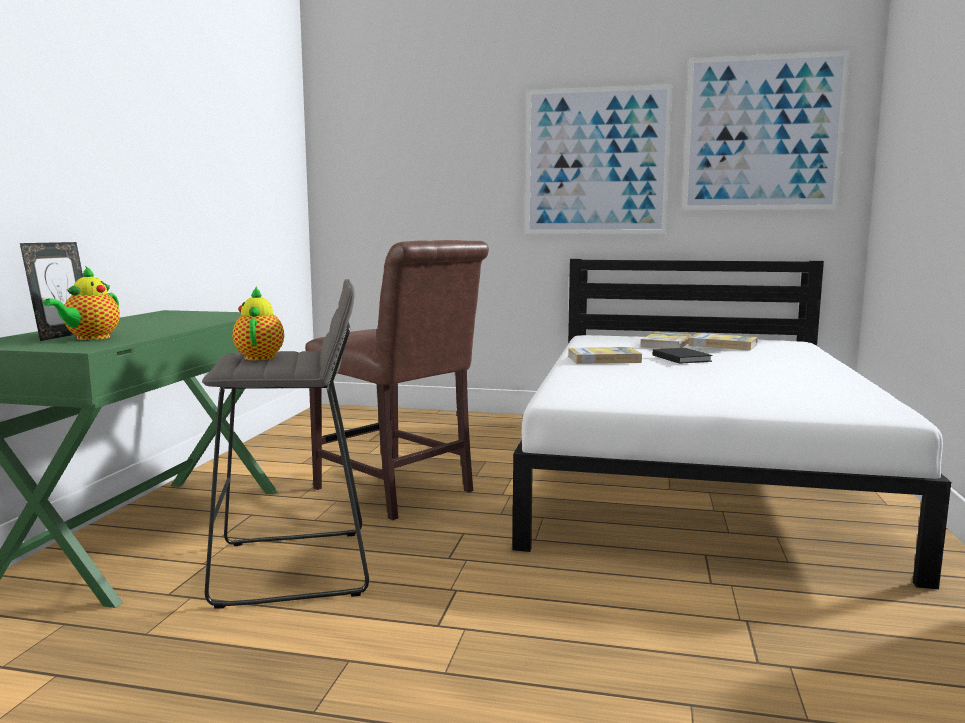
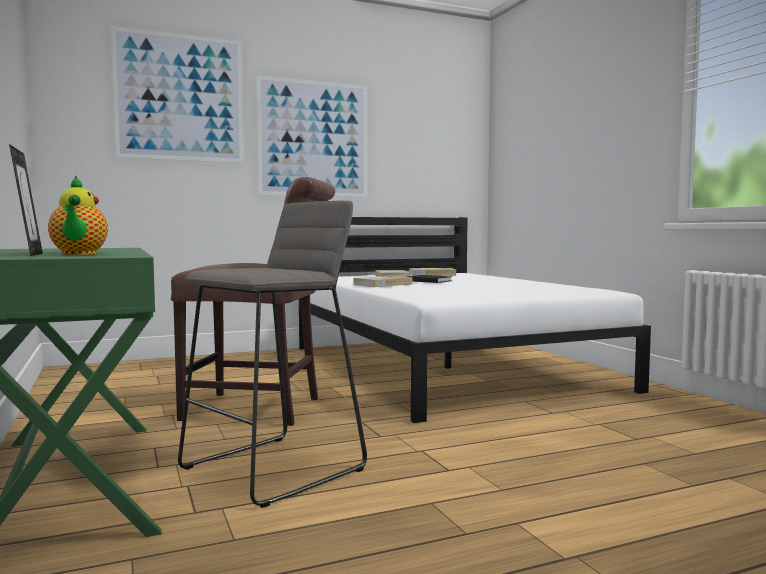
camera: 35 degrees left, 5 degrees down
(260, 357) = (248, 269): teapot -> none
(762, 133) = (425, 128): picture -> picture (180, 97)

